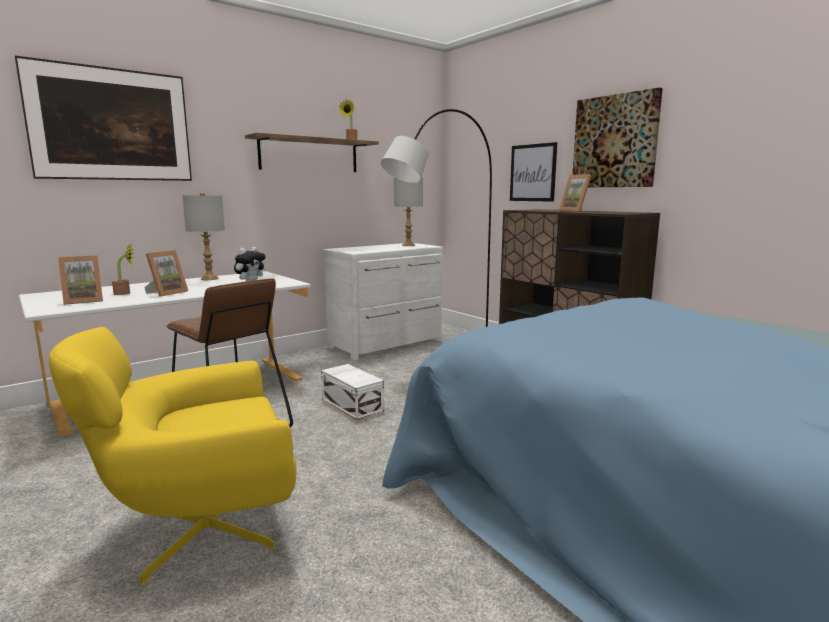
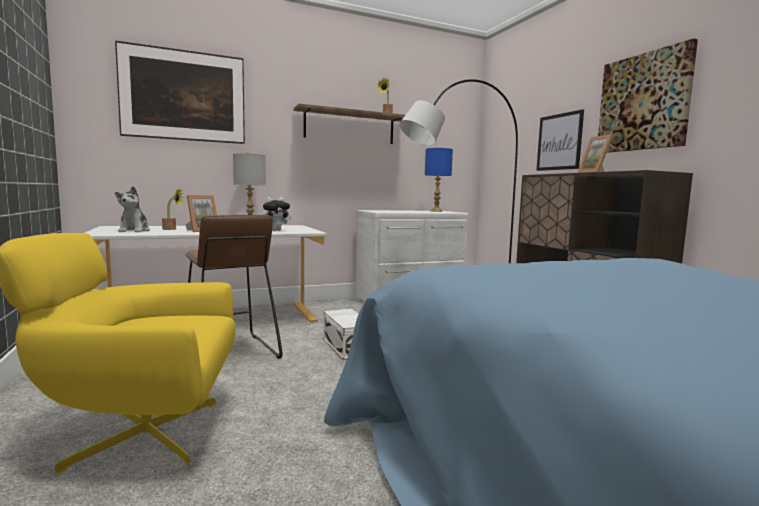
camera: 15 degrees right, 5 degrees down
(84, 301) = (134, 231): picture frame -> plush toy
(408, 245) = (436, 211): grey table lamp -> blue table lamp

